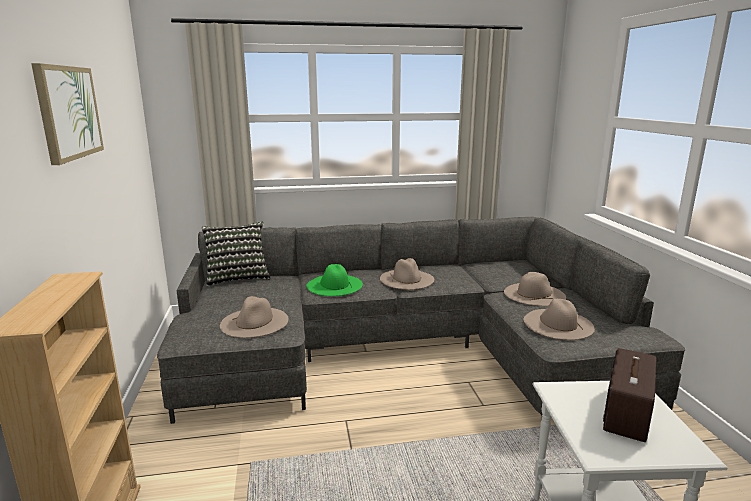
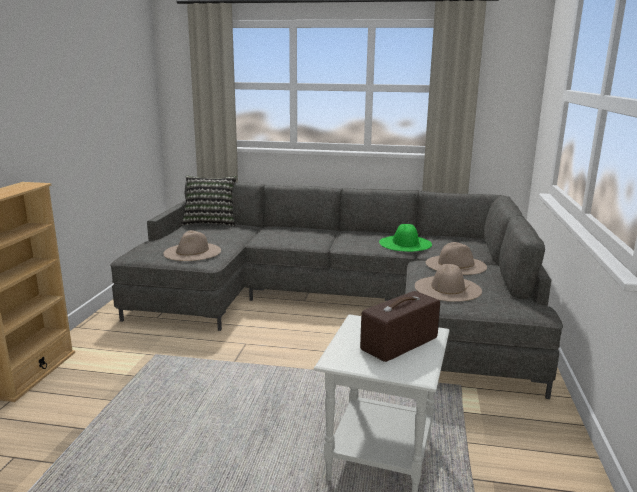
camera: 20 degrees right, 0 degrees up
(68, 112) = (59, 71): picture -> none
(334, 285) = (281, 236): green hat -> green hat (405, 243)
(407, 279) = (349, 239): beige hat -> none

